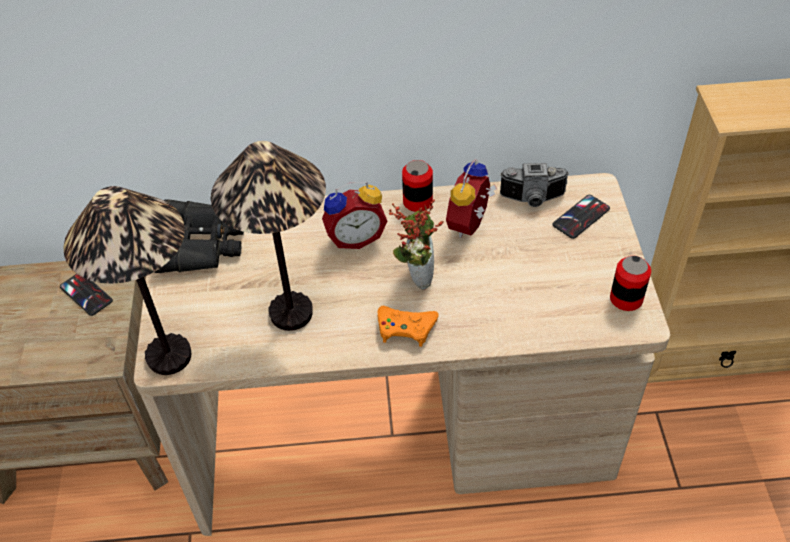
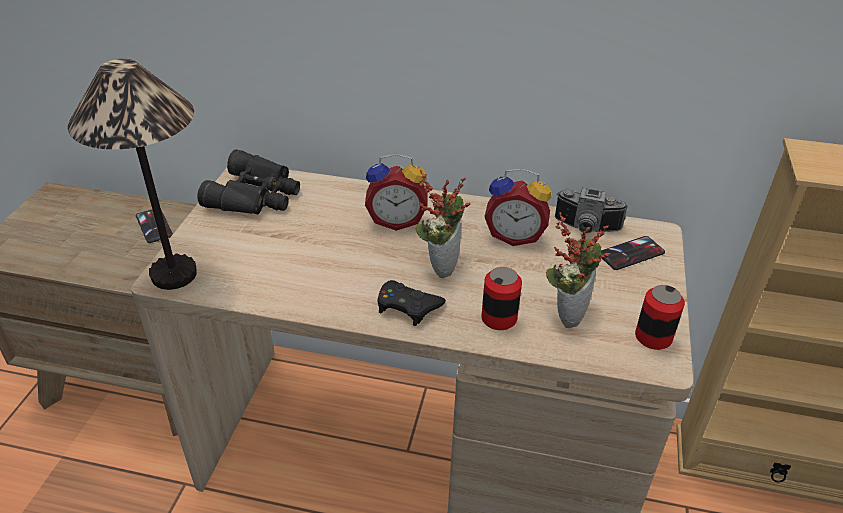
camera: 15 degrees right, 10 degrees down
(292, 312) = (305, 267): table lamp -> none
(406, 328) = (407, 306): orange game controller -> black game controller
(417, 202) = (470, 206): can -> can (499, 318)
(471, 225) = (515, 235): alarm clock -> alarm clock turned 120 degrees counterclockwise
(547, 294) = (567, 312): none -> potted plant

